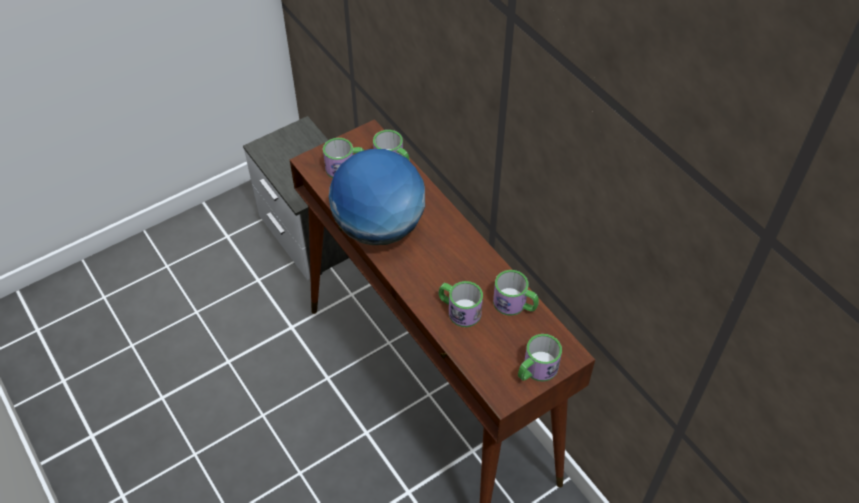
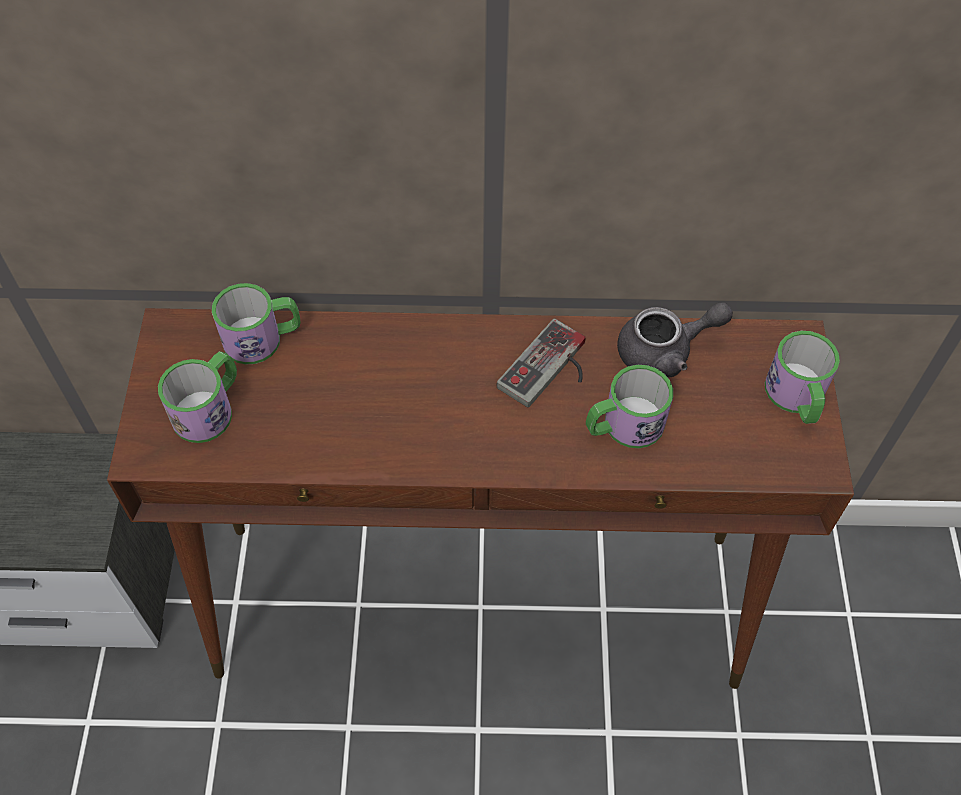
camera: 55 degrees left, 5 degrees up
(379, 227) = (377, 435): globe -> none
(465, 268) = (551, 371): none -> game controller
(515, 304) = (665, 351): mug -> grey teapot

